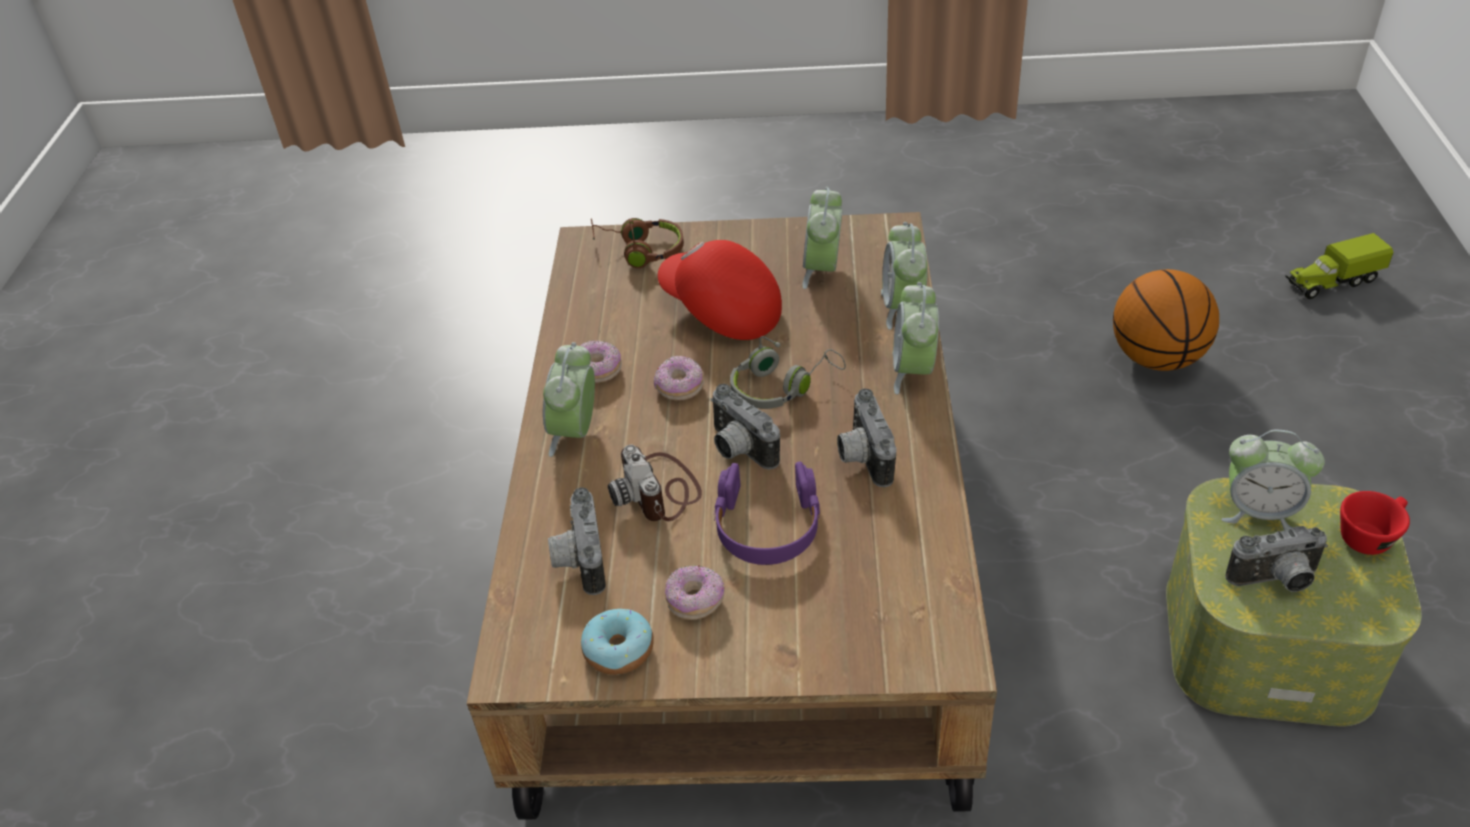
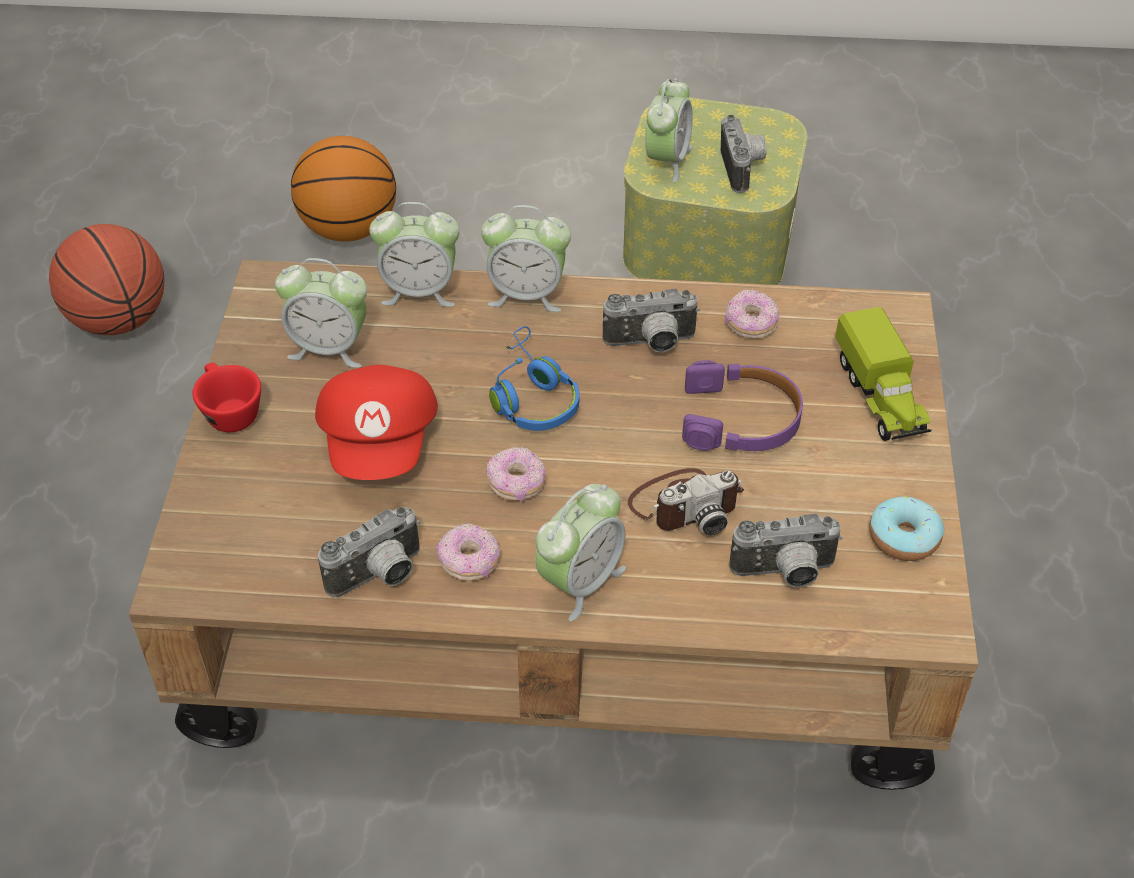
camera: 90 degrees left, 5 degrees up
(576, 432) = (580, 581): alarm clock -> alarm clock turned 60 degrees counterclockwise
(639, 250) = (225, 520): brown headphones -> none
(695, 601) = (839, 477): donut -> donut (750, 324)
(720, 311) = (381, 442): red cap -> red cap turned 45 degrees counterclockwise
(738, 450) = (628, 437): camera -> camera (379, 576)
(782, 386) = (531, 396): grey headphones -> blue headphones
(990, 253) = (118, 320): none -> basketball
(1332, 282) = (277, 97): toy truck -> toy truck (880, 397)
(1369, 535) = (698, 112): red cup -> red cup (228, 412)

